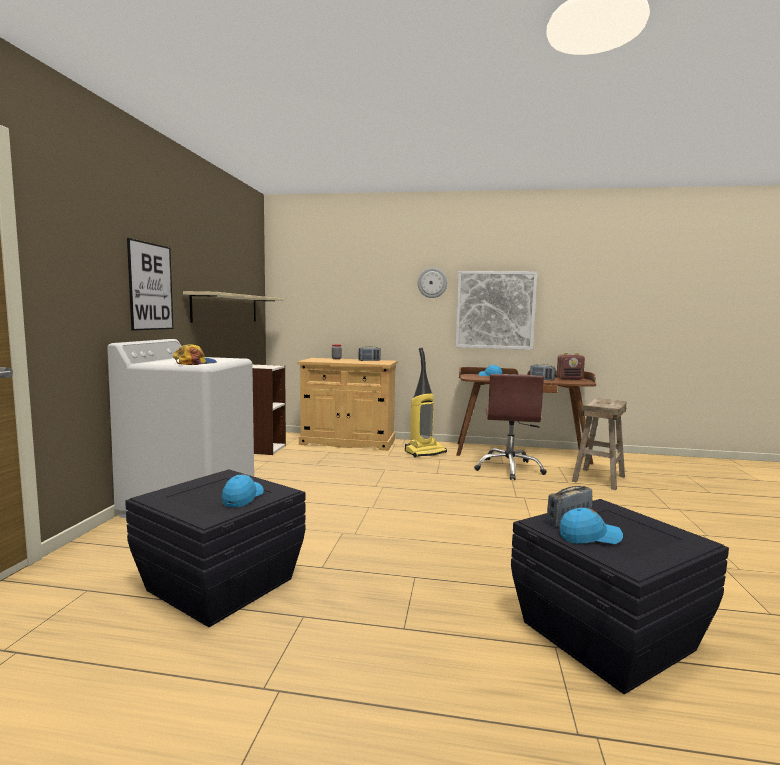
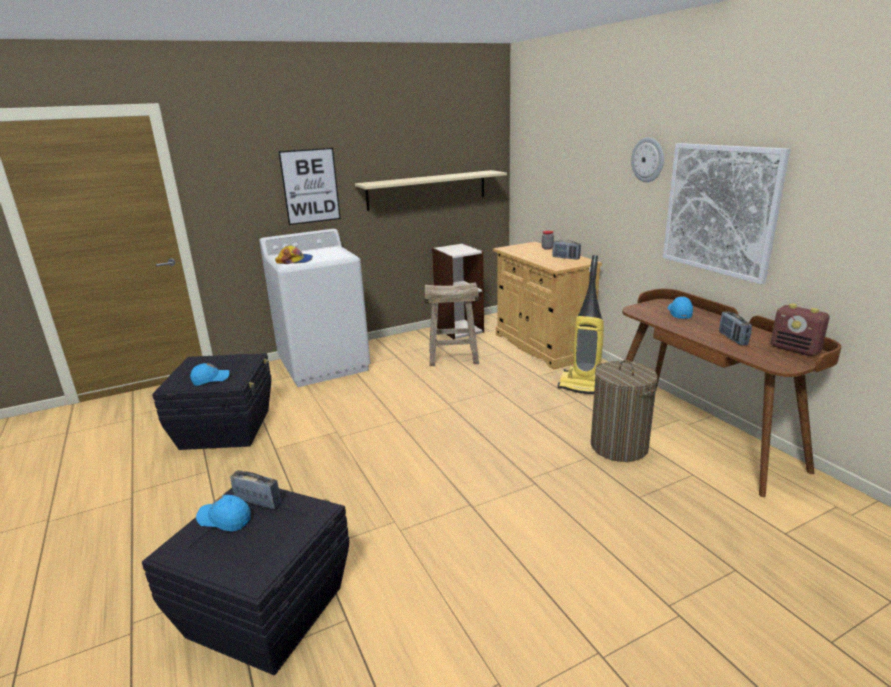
camera: 55 degrees right, 15 degrees up
(509, 469) = (618, 446): brown office chair -> laundry basket
(589, 537) = (225, 519): blue cap -> blue cap turned 150 degrees clockwise
(598, 478) = (700, 516): beige stool -> beige stool (453, 357)

